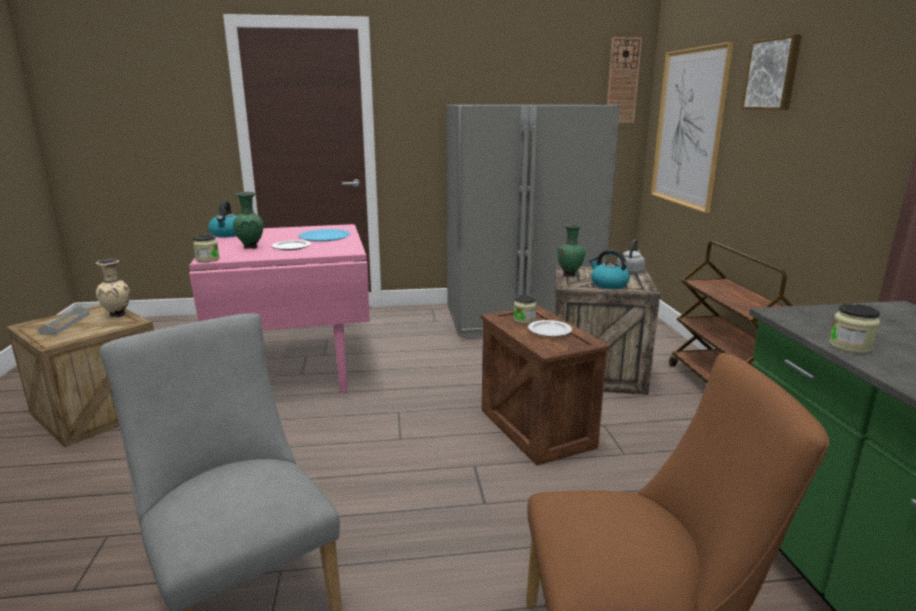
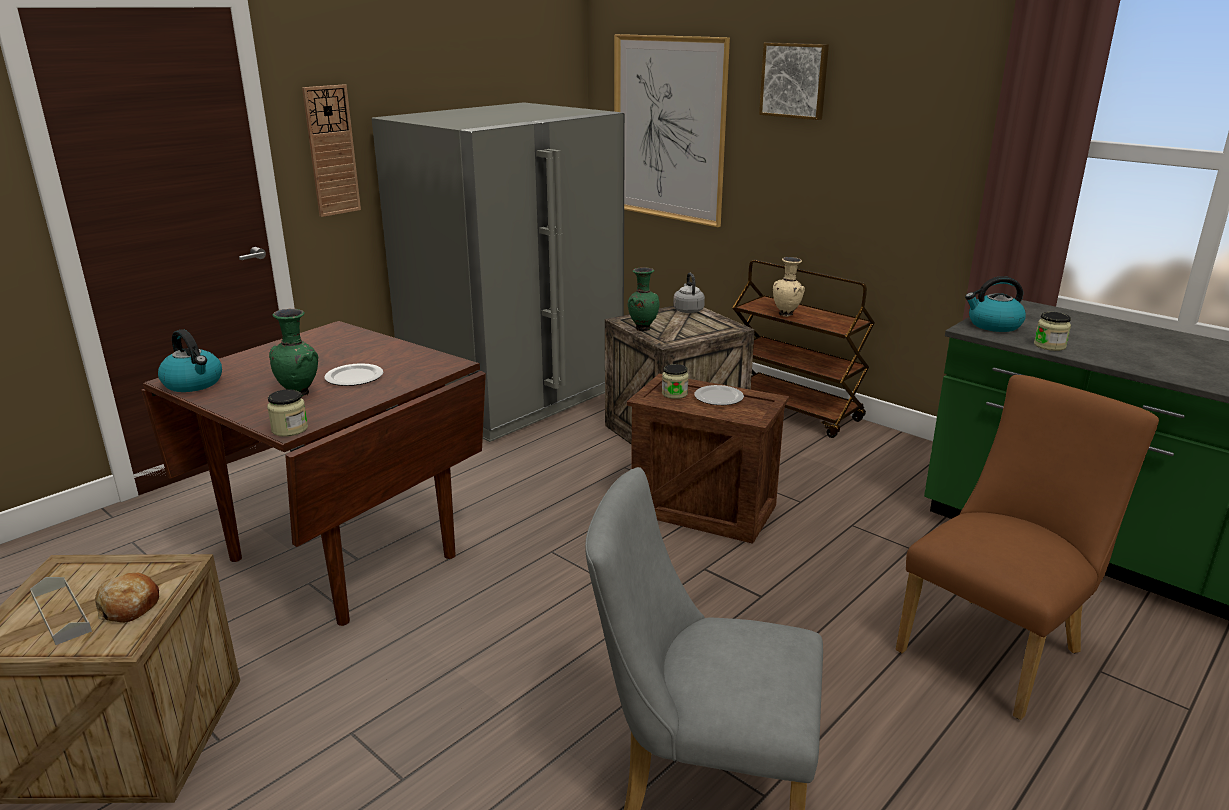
camera: 40 degrees left, 5 degrees up
(85, 330) = (129, 606): none -> bread
(118, 315) = (128, 568): beige vase -> beige vase (787, 315)
(295, 370) = (341, 558): pink dining table -> brown dining table
(324, 236) = (354, 350): blue plate -> none
(608, 284) = (696, 330): kettle -> kettle (993, 325)
(622, 81) = (560, 67): wall clock -> wall clock (331, 151)

